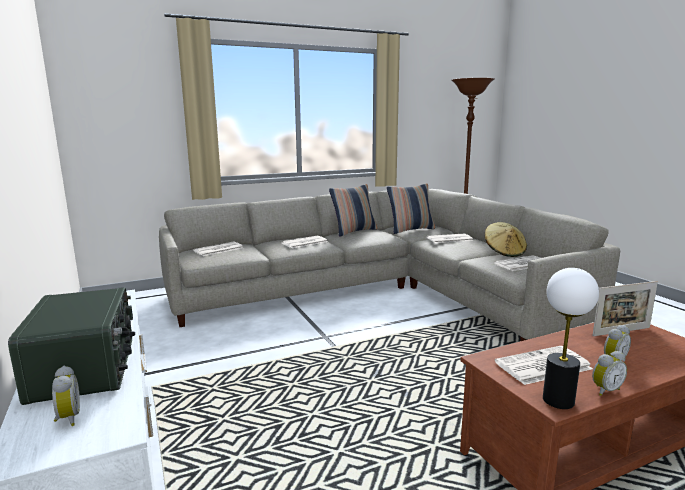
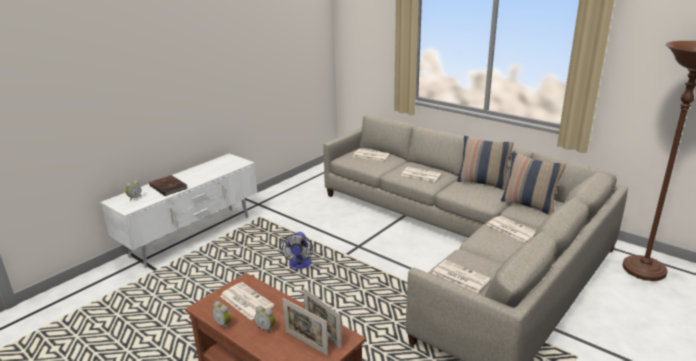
camera: 65 degrees right, 10 degrees up
(87, 368) = (169, 186): radio -> brown book
(329, 382) = (299, 265): none -> fan
(504, 252) = (496, 263): beige hat -> none
(558, 400) = (206, 308): table lamp -> none
(641, 342) = (306, 342): none -> picture frame

